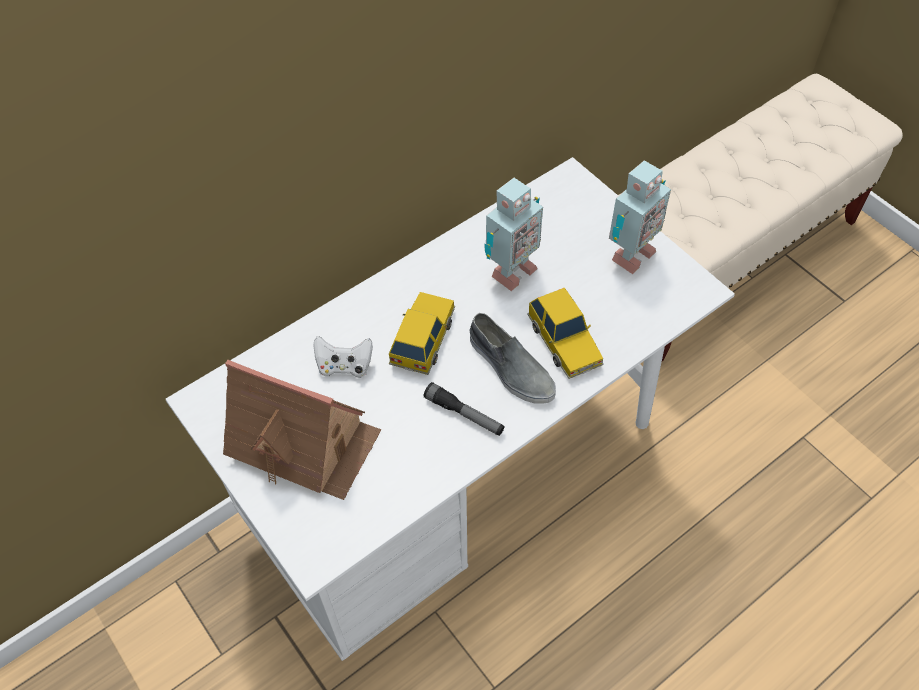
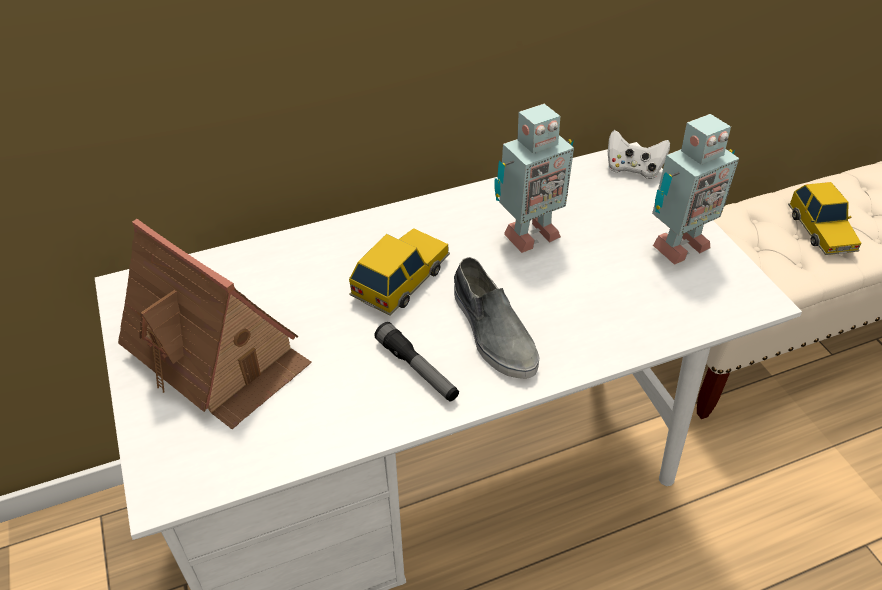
camera: 15 degrees right, 10 degrees down
(344, 366) = (301, 288): white game controller -> white game controller (633, 169)
(564, 341) = (568, 318): toy car -> toy car (821, 230)

